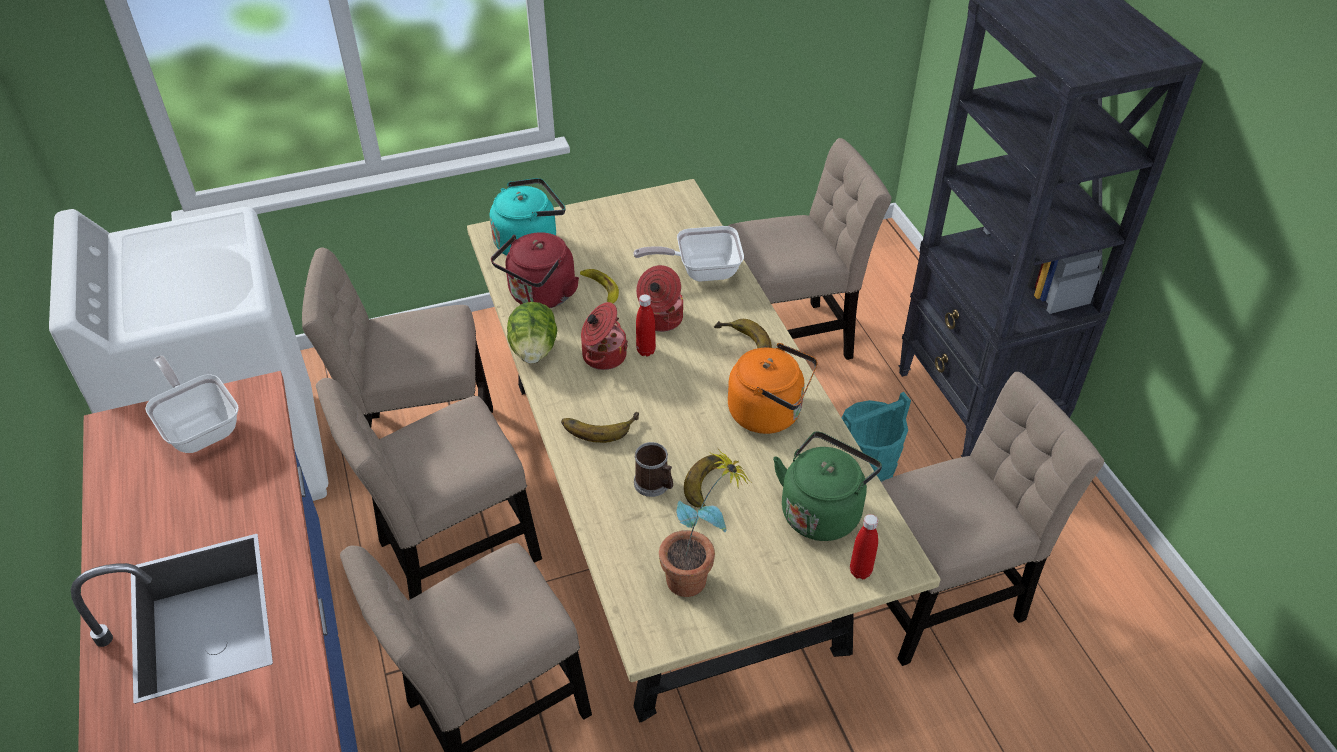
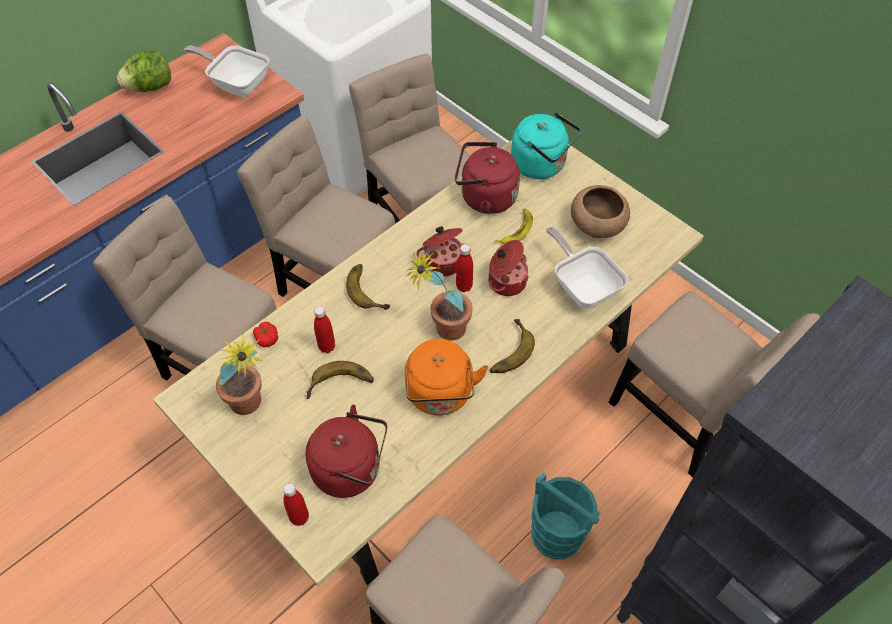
camera: 65 degrees right, 10 degrees up
(200, 427) = (237, 83): frying pan -> frying pan turned 90 degrees counterclockwise
(534, 350) = (425, 219): lettuce -> lettuce (150, 87)
(610, 535) = (267, 338): none -> tomato
(634, 234) = (597, 225): none -> brown bowl
(655, 485) = (327, 347): mug -> red bottle
(692, 386) = (442, 331): none -> potted plant
(822, 510) = (351, 469): green kettle -> red kettle

